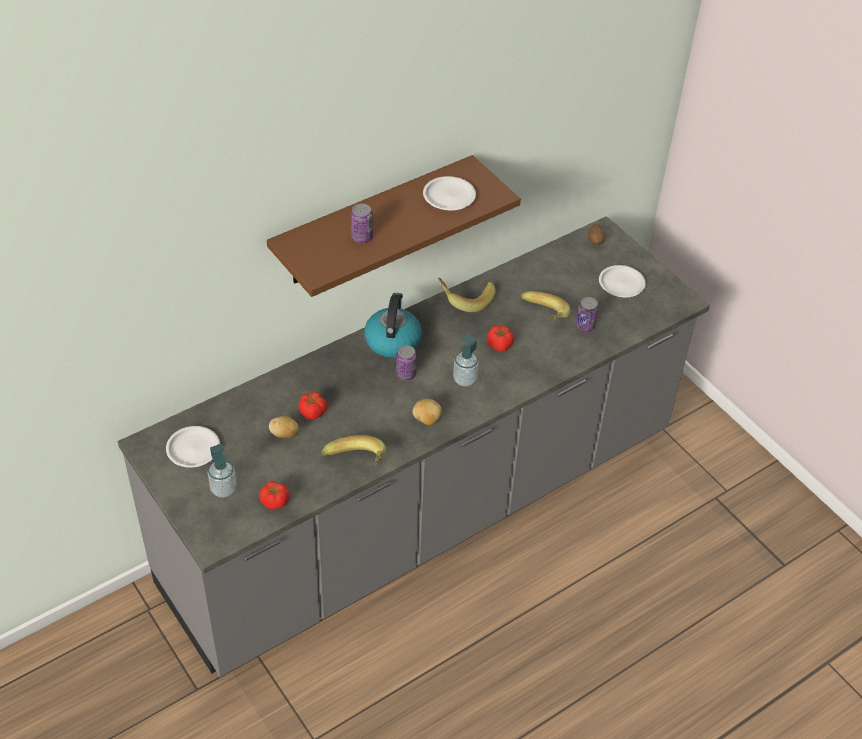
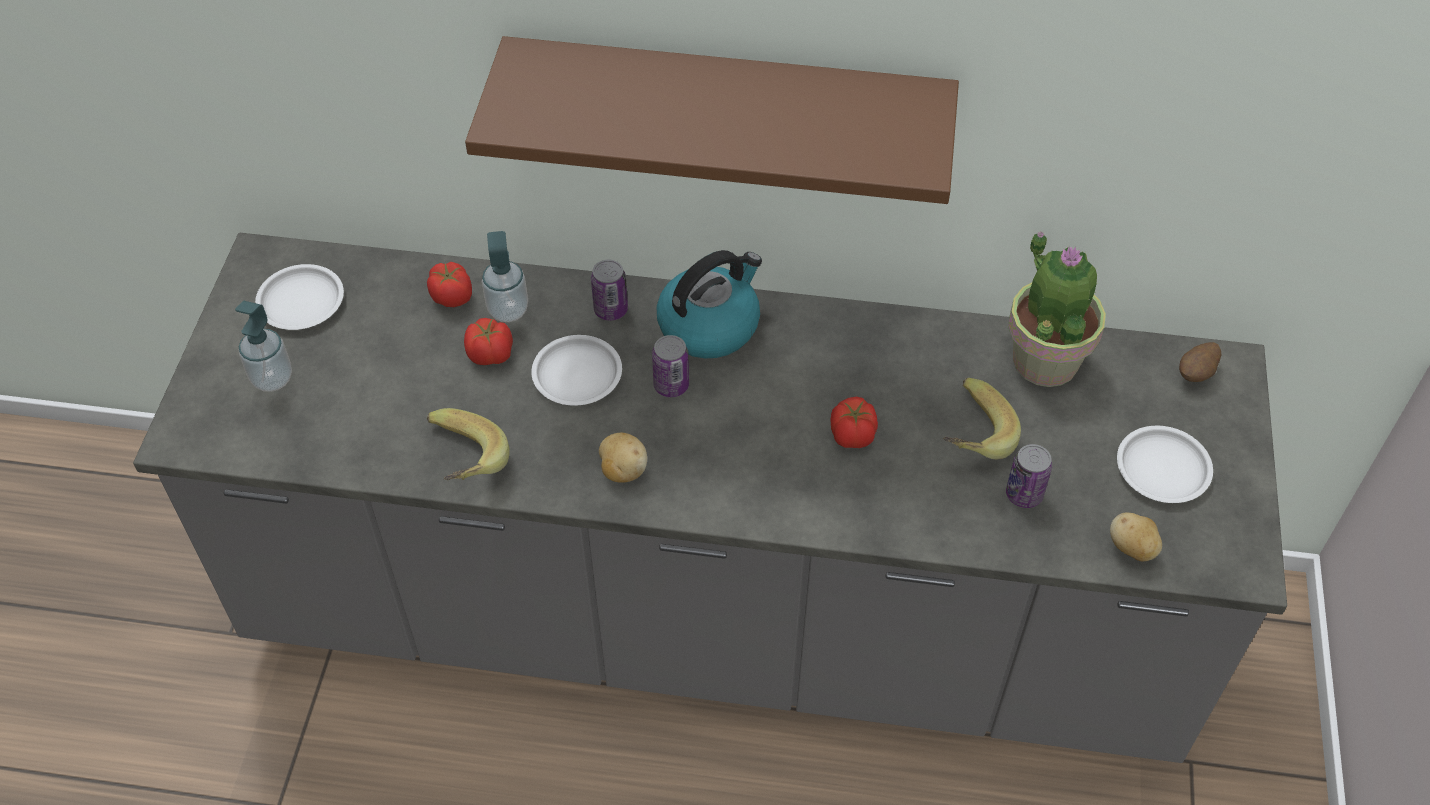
camera: 45 degrees right, 5 degrees up
(275, 502) = (307, 441): tomato -> tomato (452, 297)
(284, 434) = (423, 359): potato -> potato (1132, 548)
(361, 237) = (630, 108): can -> can (611, 310)
(449, 196) = (837, 123): white plate -> white plate (578, 375)
(464, 379) = (743, 450): soap dispenser -> soap dispenser (508, 310)
(465, 299) = (882, 333): banana -> none
(537, 270) = (1045, 360): none -> potted plant

